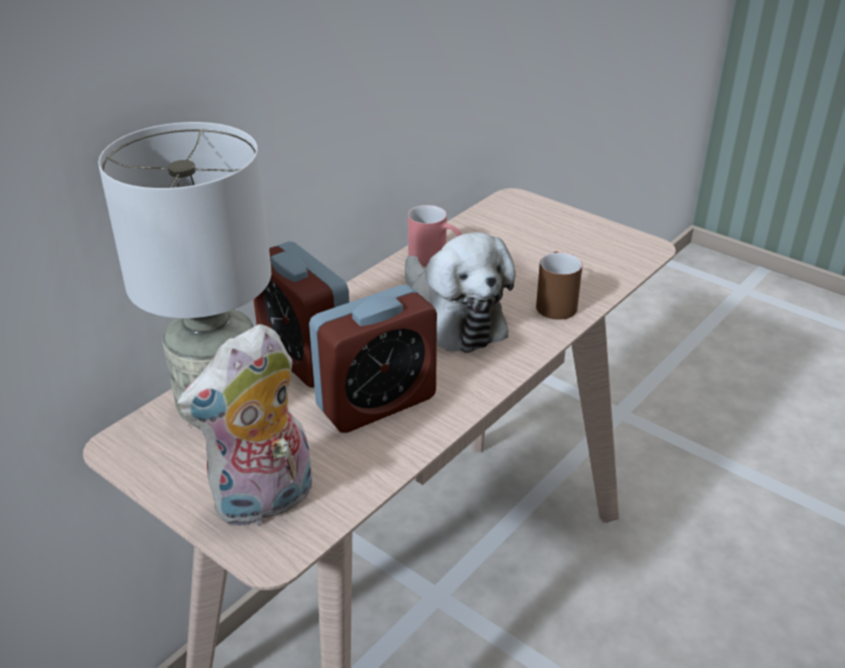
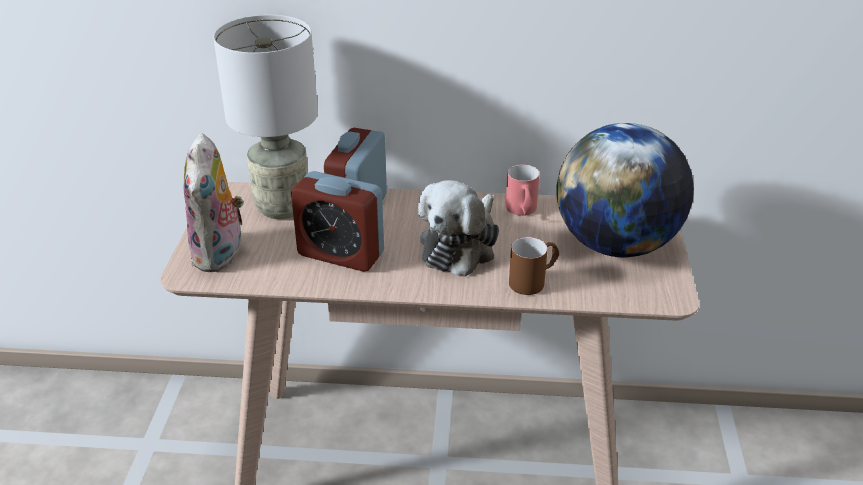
camera: 55 degrees right, 0 degrees up
(264, 503) = (221, 255): plush toy -> plush toy turned 105 degrees counterclockwise
(545, 237) = (616, 245): none -> globe

